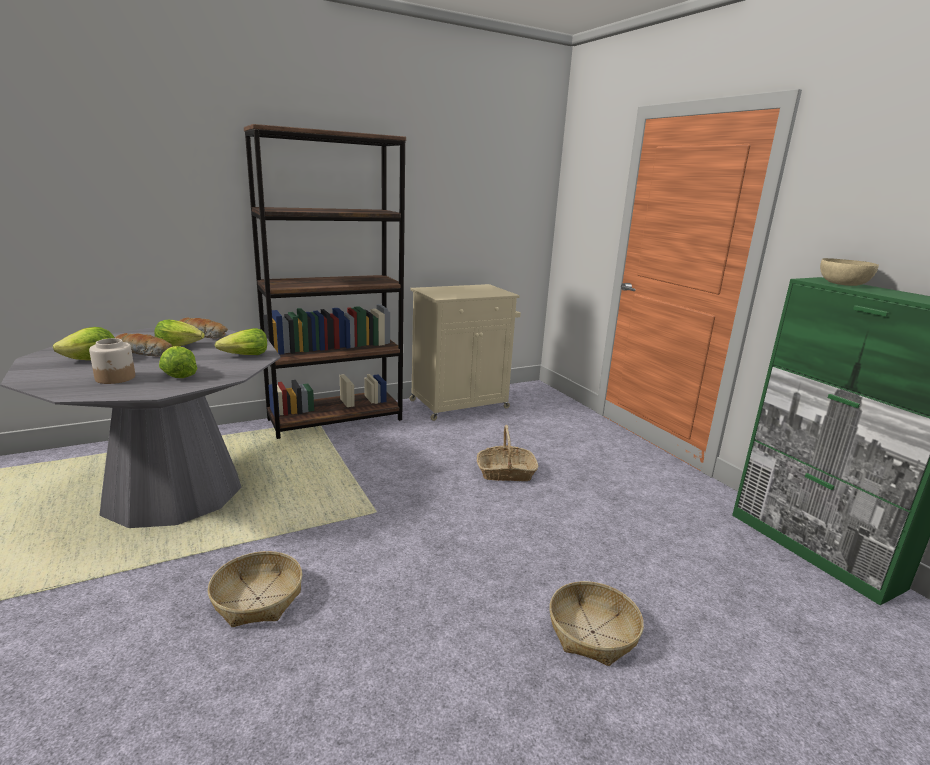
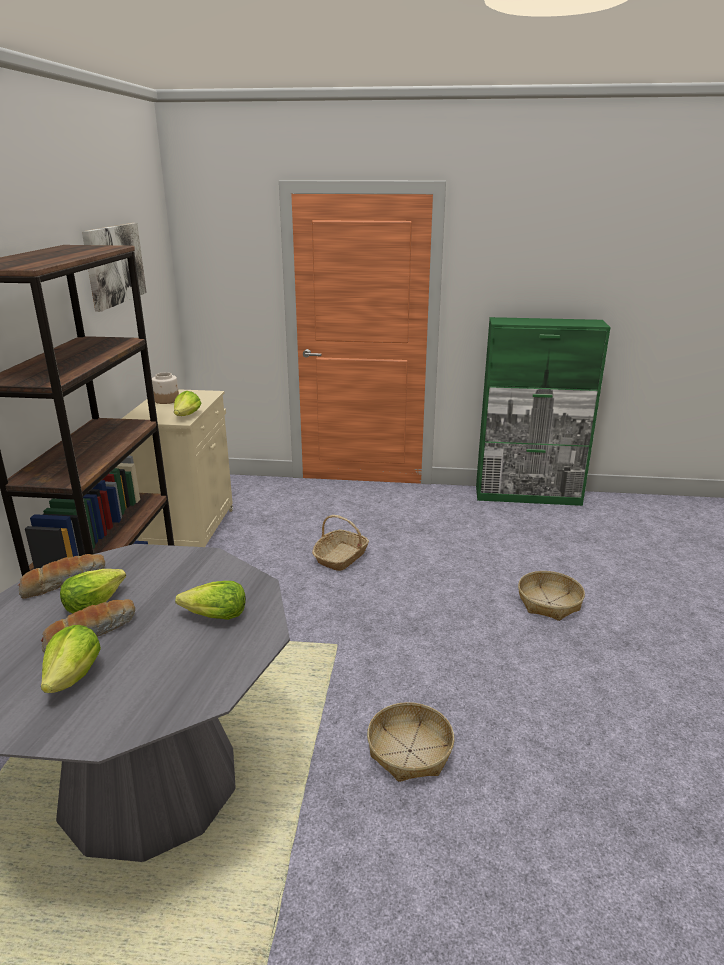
camera: 55 degrees left, 5 degrees up
(115, 378) = (181, 661): jar -> jar (167, 400)
(245, 356) = (194, 566): lettuce -> lettuce (187, 416)
(456, 168) = (114, 265): none -> picture
(843, 284) = (517, 320): beige bowl -> none

